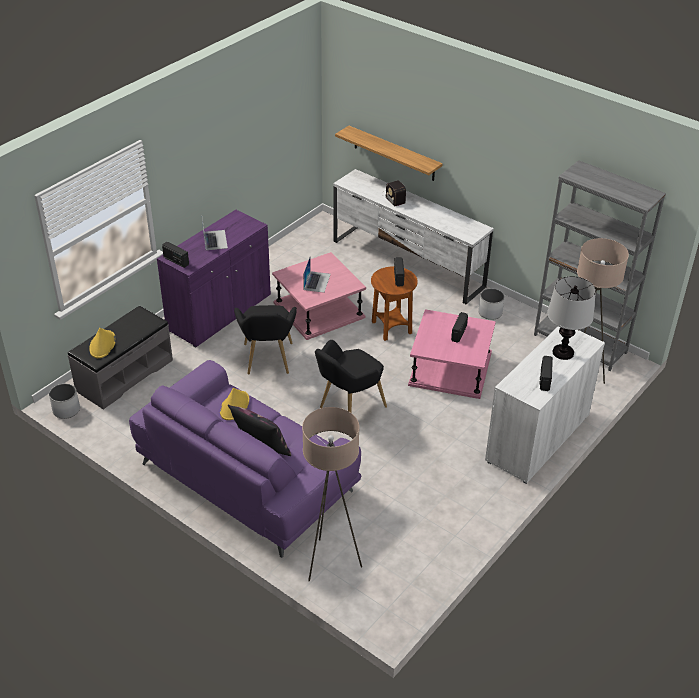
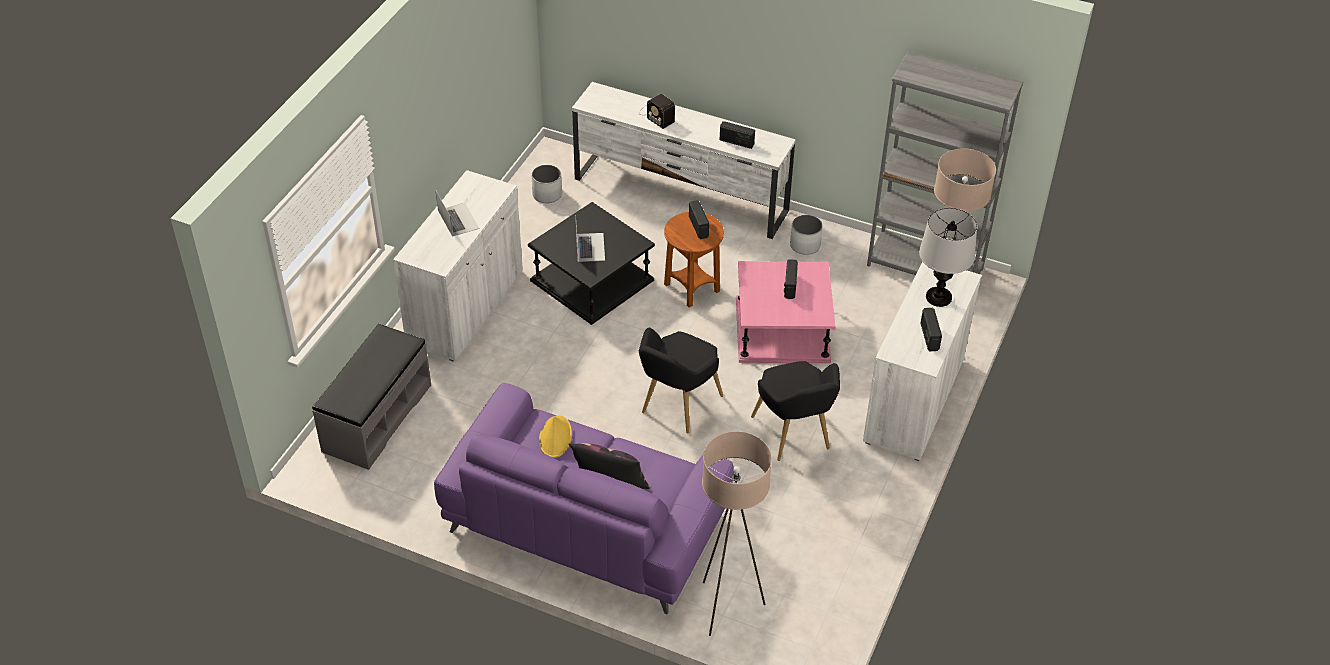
camera: 15 degrees left, 5 degrees up
(66, 410) = (320, 480): white planter -> white planter (547, 194)
(102, 345) = (355, 388): yellow hat -> none
(176, 261) = (420, 258): radio -> radio (736, 142)
(219, 313) = (466, 307): purple cabinet -> white cabinet
(267, 361) = (553, 363): black armchair -> black armchair (794, 436)
(319, 310) = (592, 280): pink side table -> black side table
(394, 153) = (648, 59): shelf -> none

